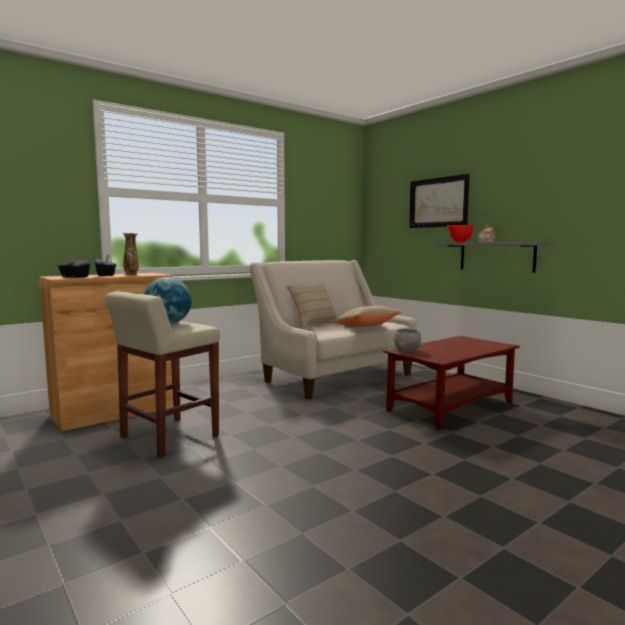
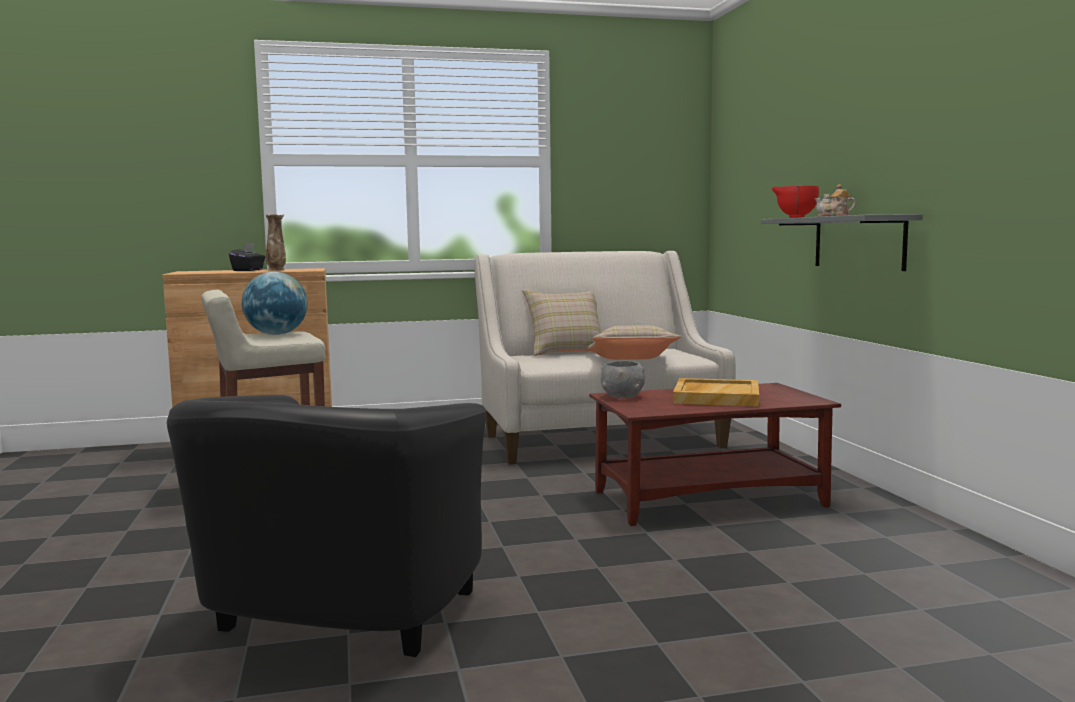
camera: 25 degrees right, 0 degrees up
(74, 277) = (202, 272): black tissue box -> none
(379, 533) = (336, 622): none -> black armchair
(438, 202) = (791, 147): picture -> none
(454, 346) = (716, 396): none -> beige tray

